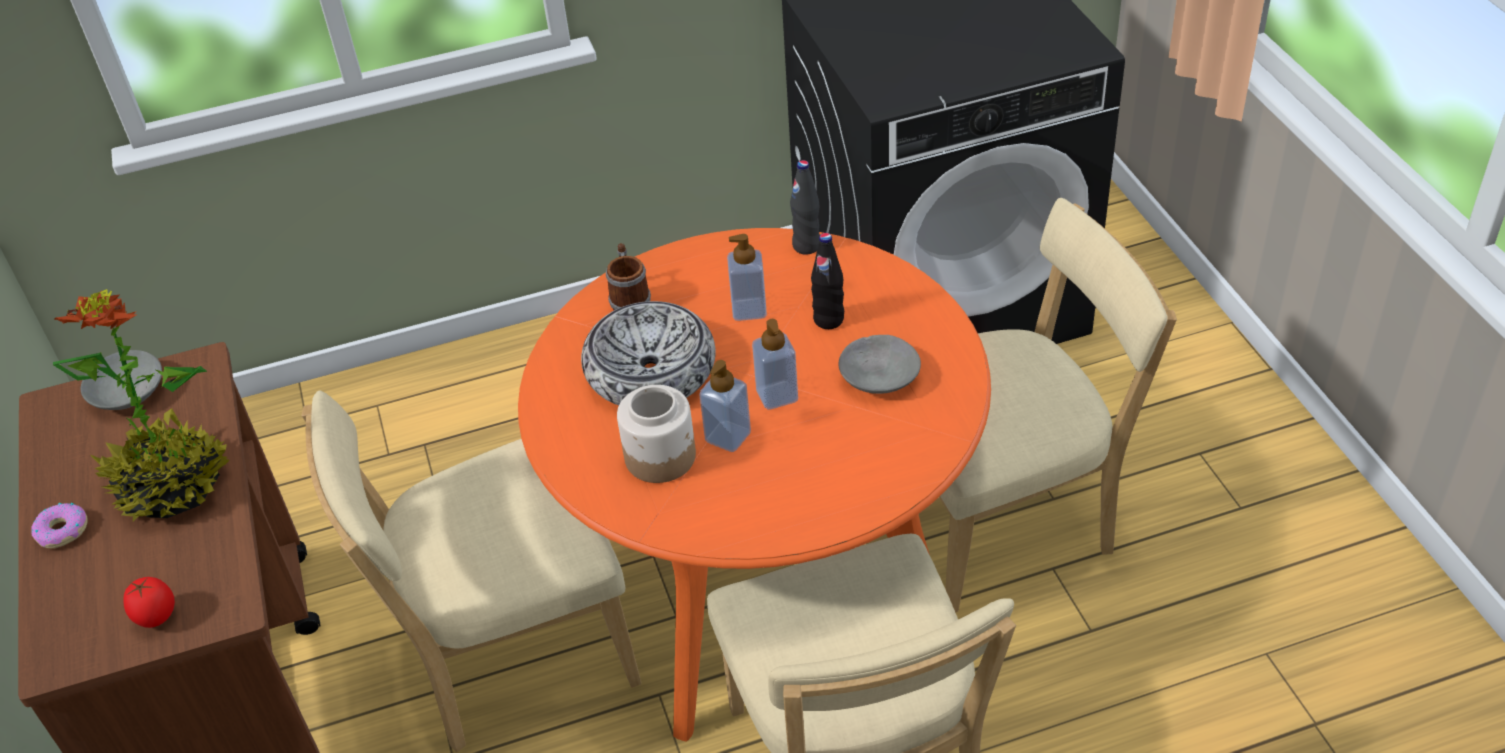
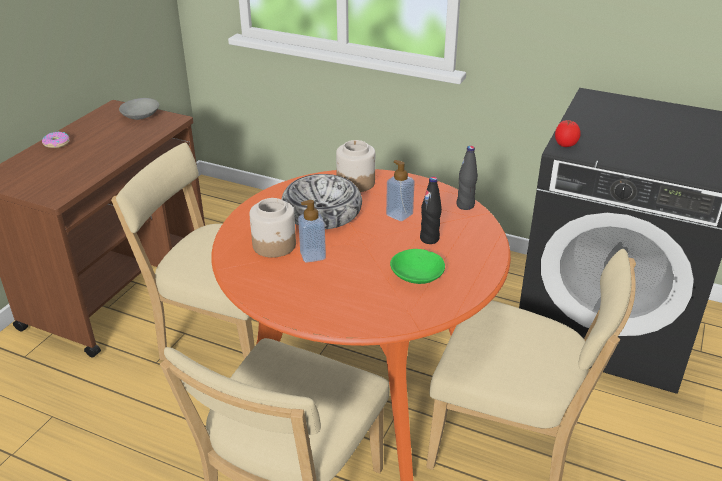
camera: 40 degrees right, 10 degrees down
(156, 618) = (35, 185): tomato -> tomato (565, 145)
(173, 485) = (106, 149): potted plant -> none
(629, 298) = (355, 182): mug -> jar
(777, 395) = (358, 253): soap dispenser -> none
(880, 376) = (418, 275): grey bowl -> green bowl

